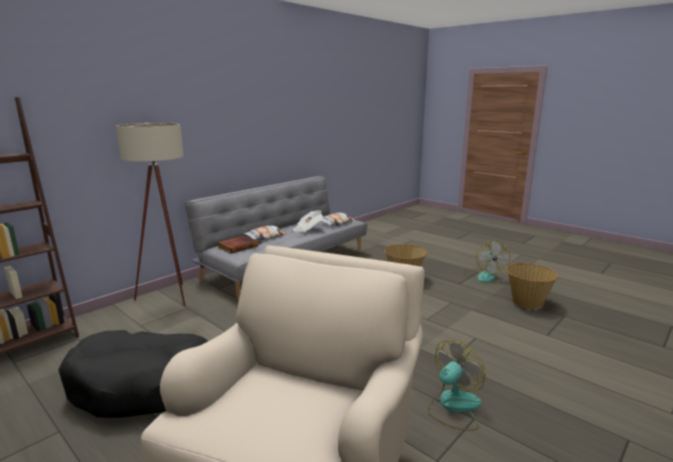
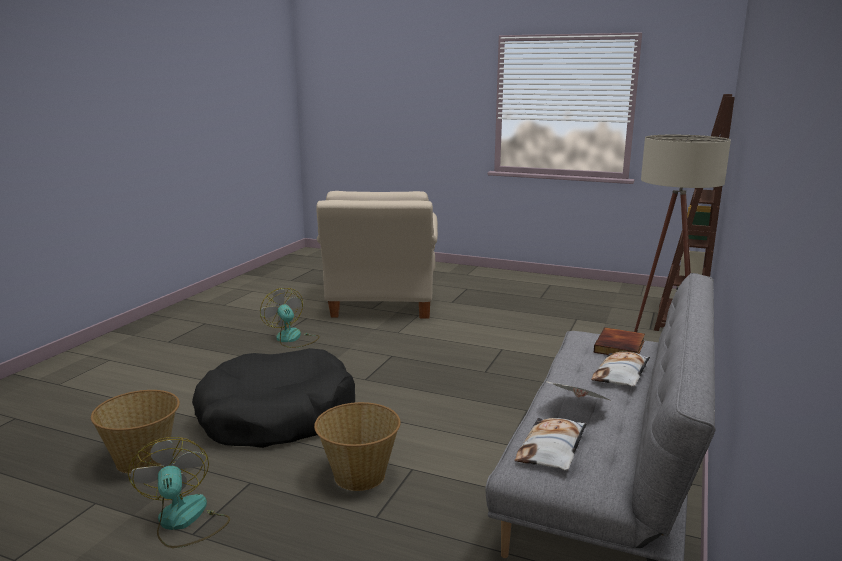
camera: 160 degrees right, 0 degrees up
(142, 384) = (534, 317): black dog bed -> black dog bed (277, 416)
(453, 406) = (292, 339): fan -> fan turned 120 degrees clockwise

